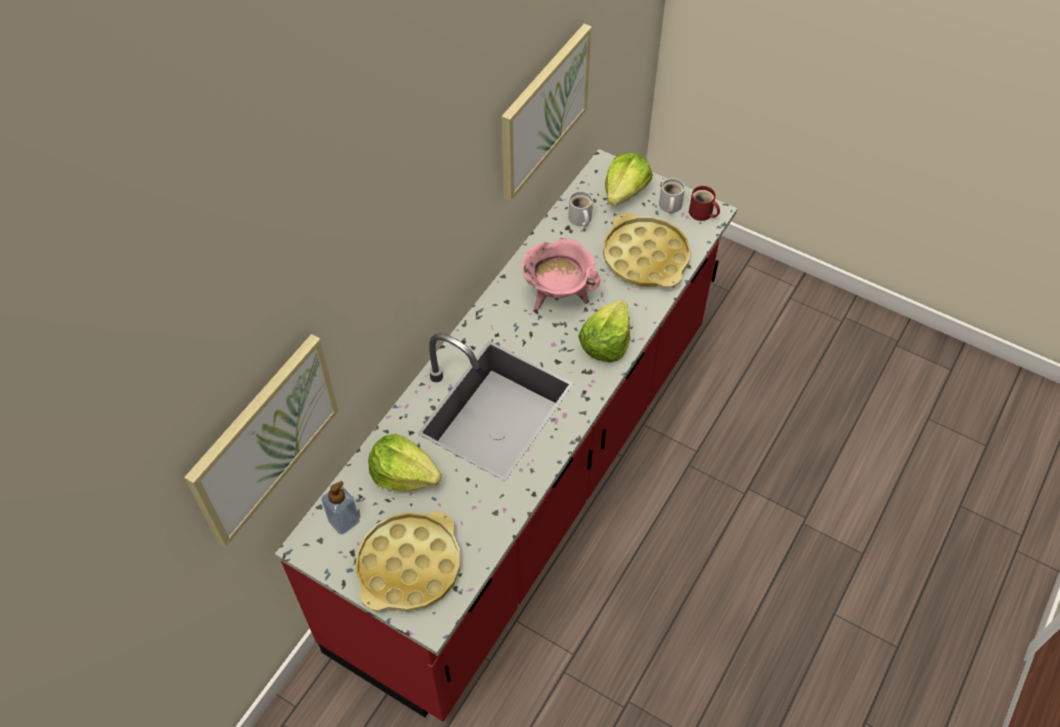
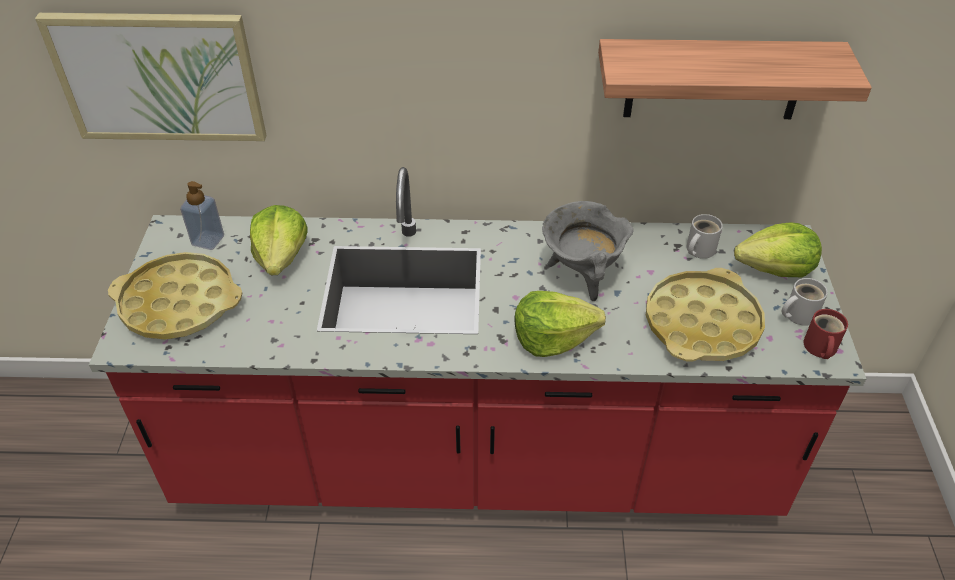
camera: 60 degrees right, 10 degrees down
(543, 111) = (714, 79): picture -> shelf
(558, 295) = (582, 274): pink cooking pot -> grey cooking pot

